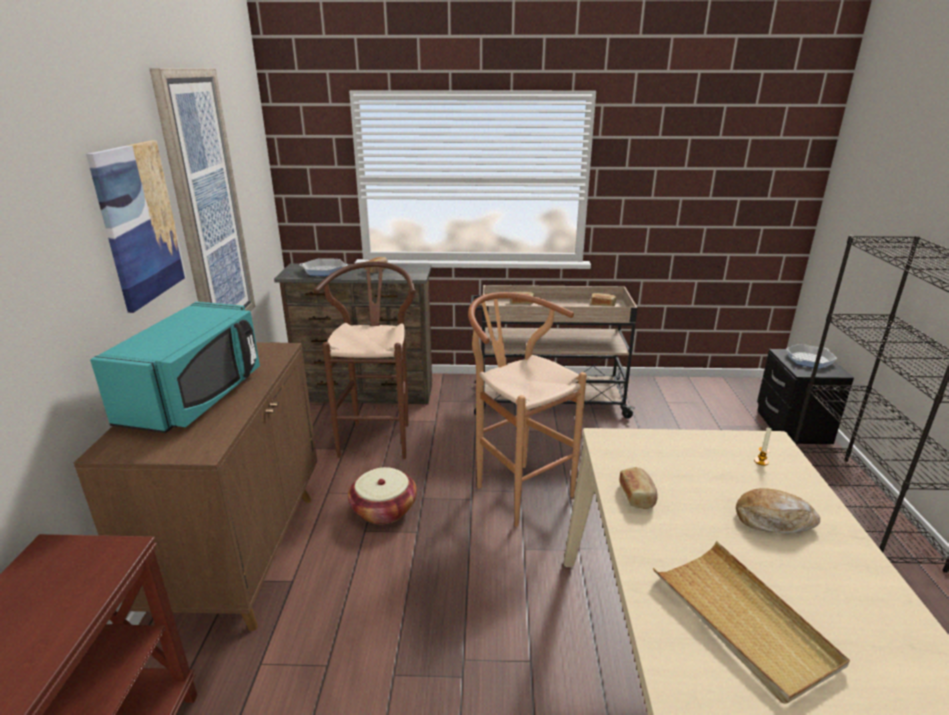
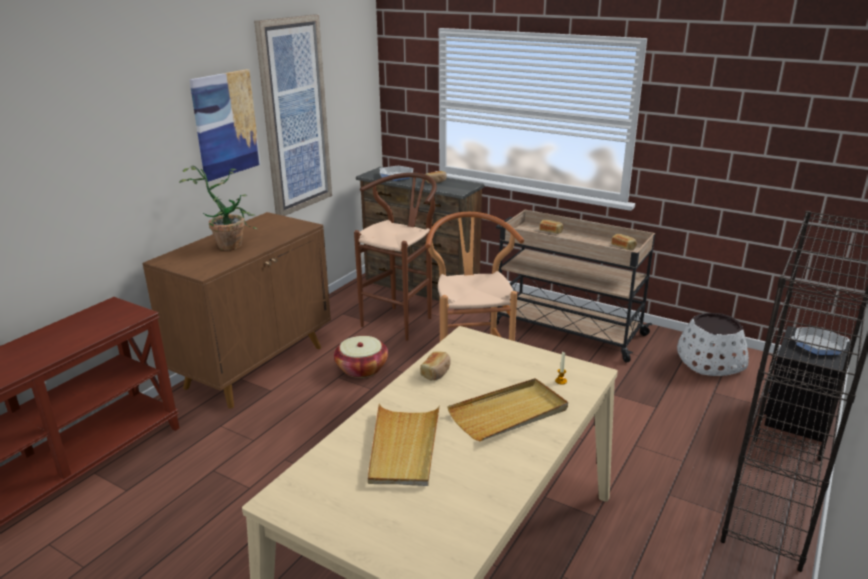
camera: 30 degrees right, 0 degrees up
(196, 397) = (229, 244): turquoise microwave -> potted plant
(688, 398) = (710, 362): none -> white planter
(773, 520) = (509, 413): bread -> beige tray

